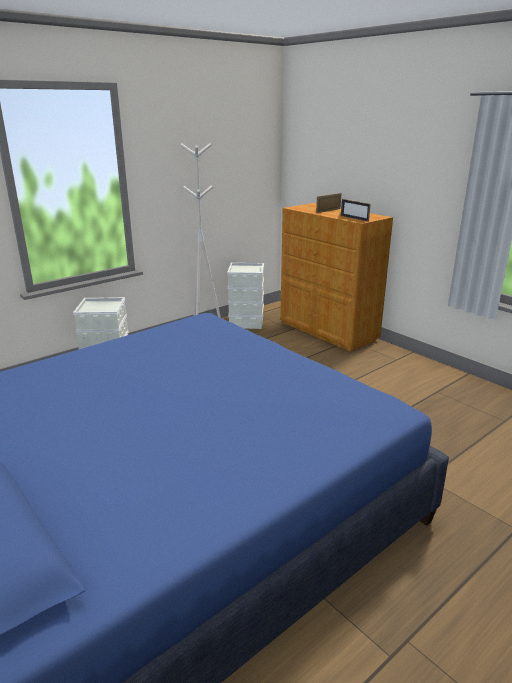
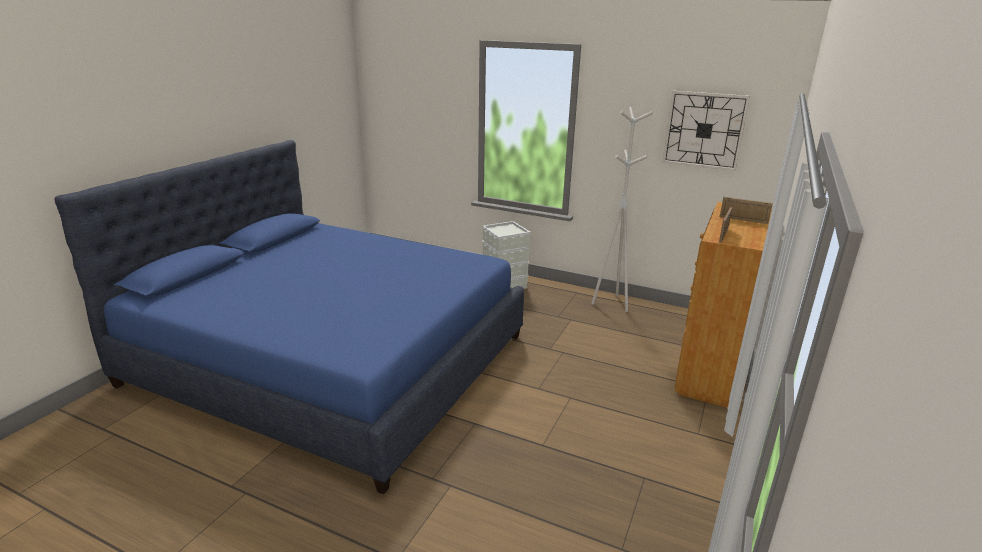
camera: 65 degrees right, 0 degrees up
(229, 157) = (704, 130): none -> wall clock
(247, 322) = (667, 317): grey storage box -> none

